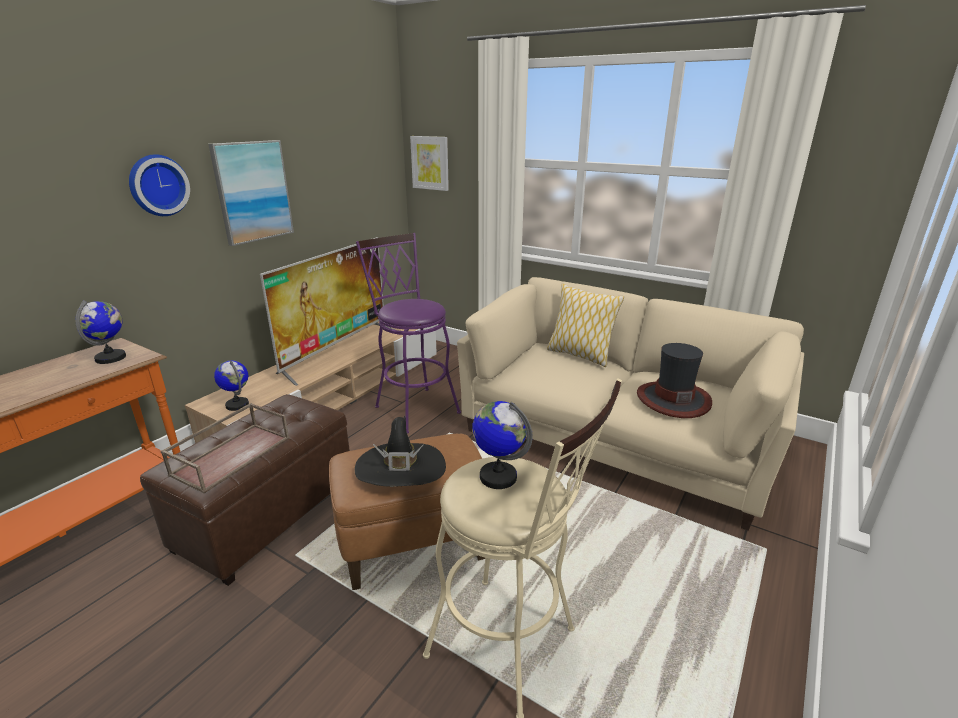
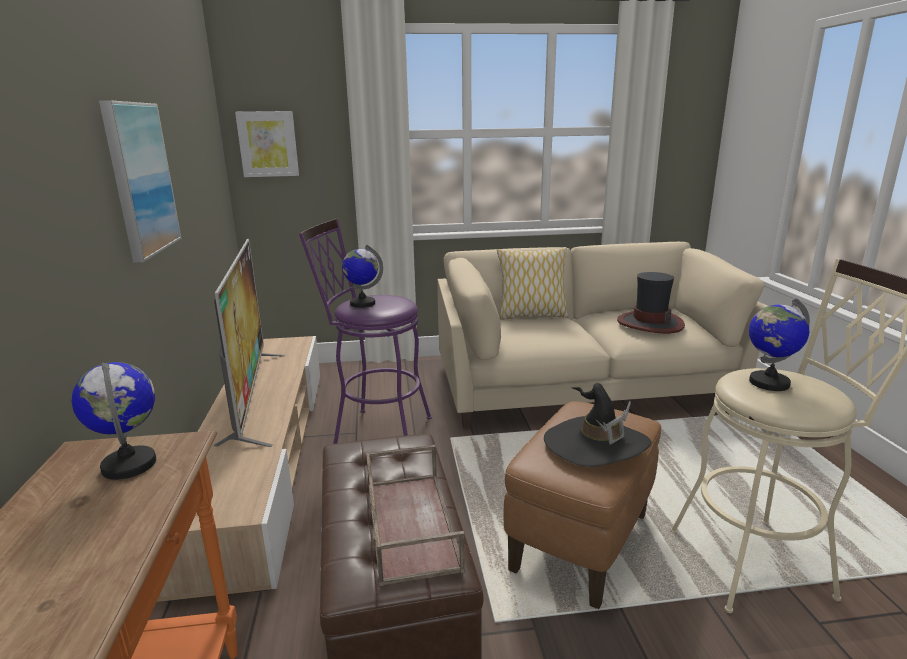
camera: 40 degrees left, 5 degrees down
(157, 185) = (64, 164): wall clock -> none
(237, 405) = (230, 498): globe -> globe (362, 303)

